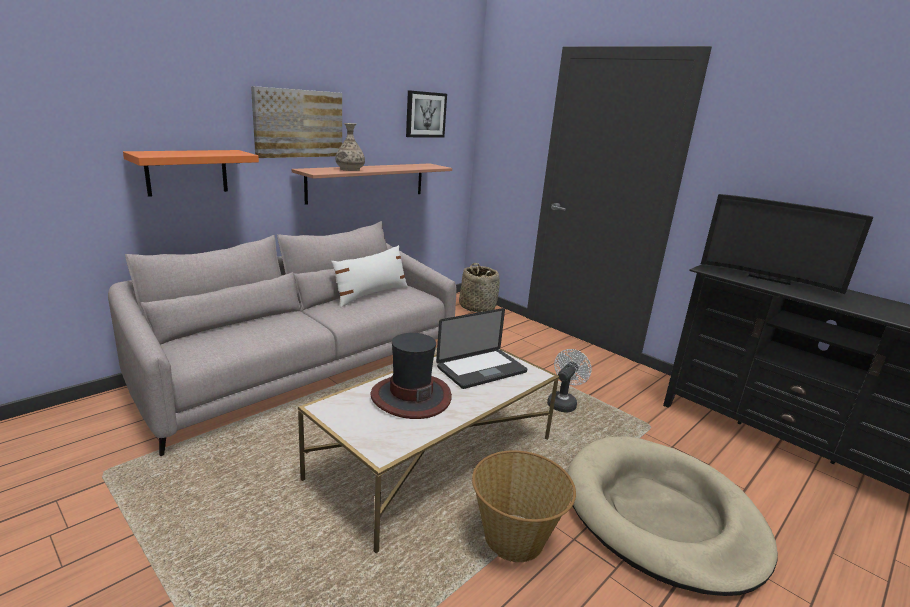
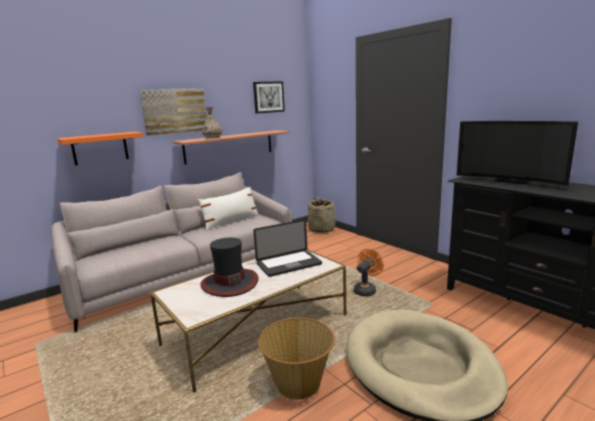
camera: 10 degrees right, 5 degrees down
(563, 402) = (366, 290): white fan -> orange fan

